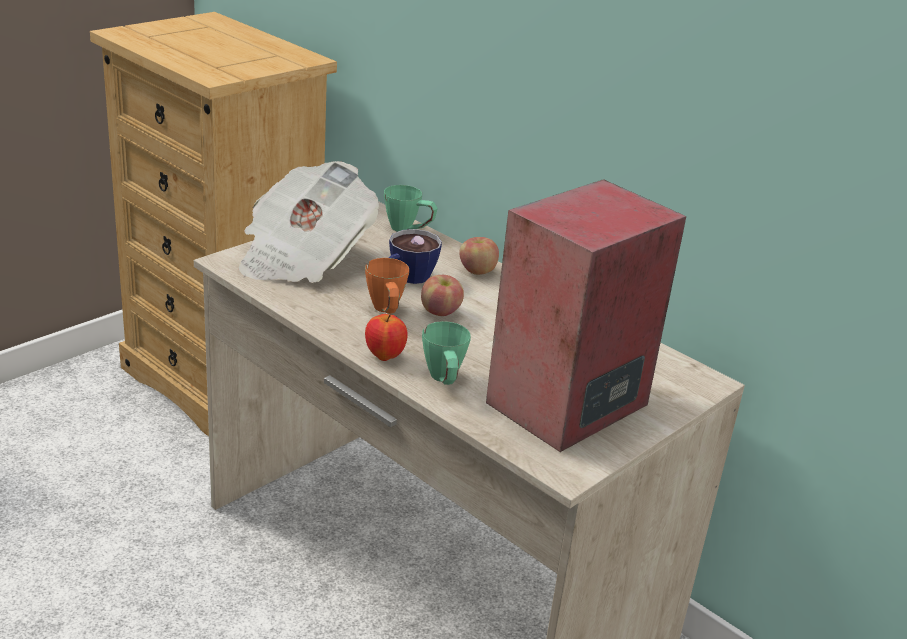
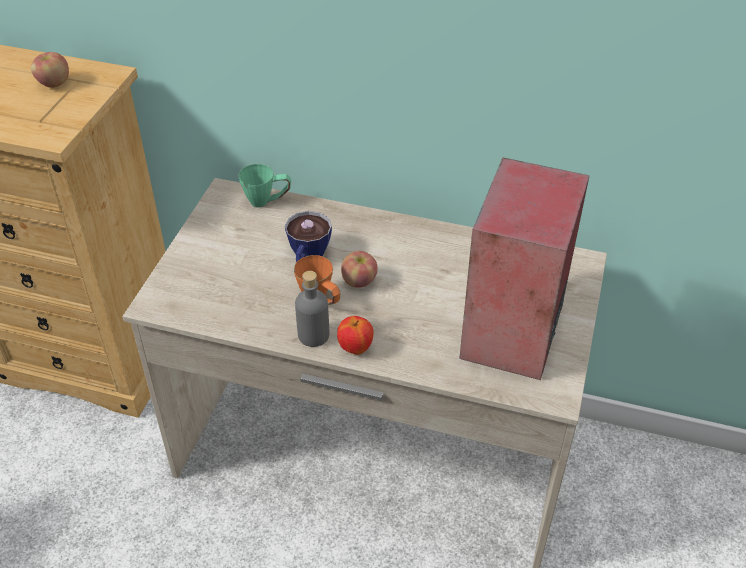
camera: 25 degrees left, 15 degrees up
(303, 257) = (210, 271): newspaper -> none
(353, 332) = (313, 335): none -> grey bottle
(444, 381) = (416, 352): green mug -> none
(477, 271) = (352, 223): apple -> apple (54, 83)

